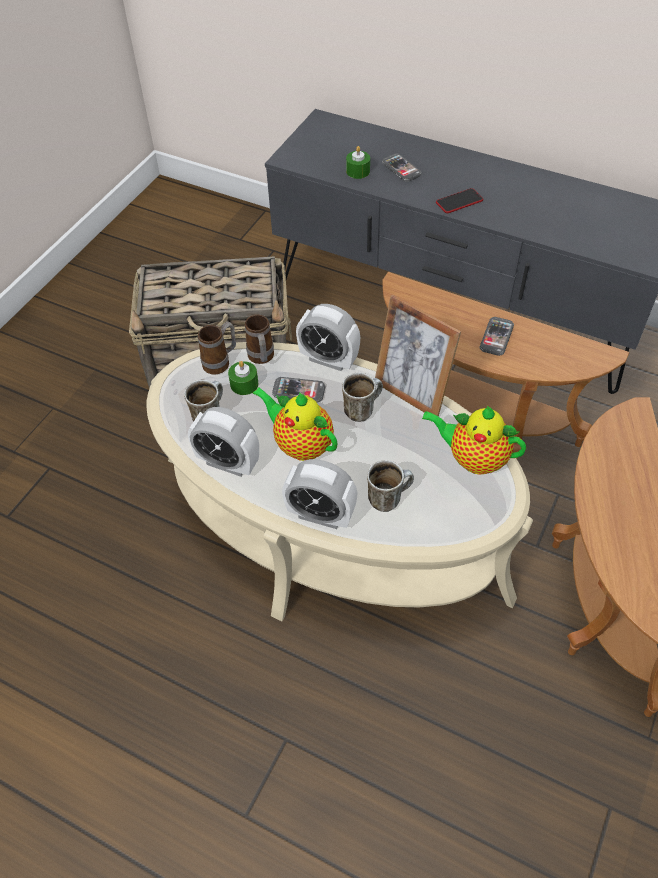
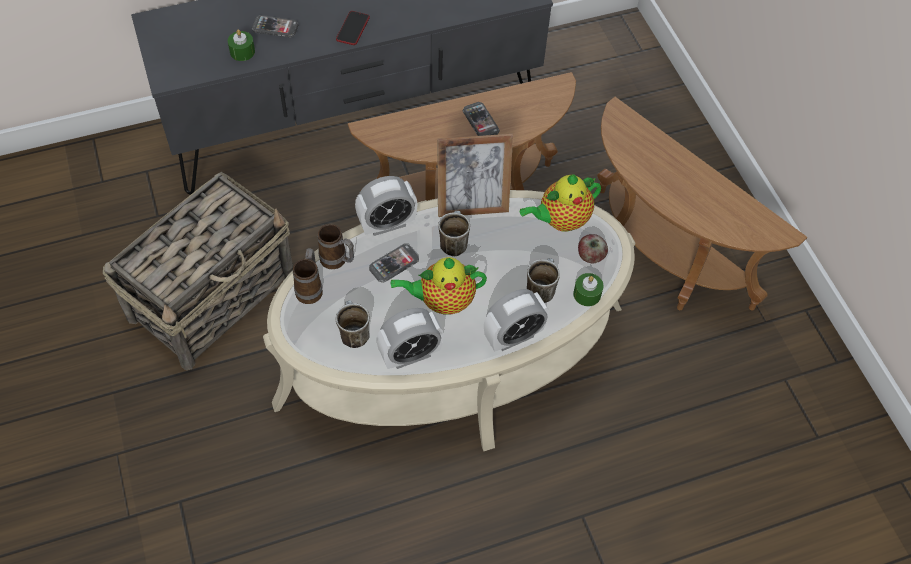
camera: 50 degrees left, 5 degrees up
(244, 384) = (348, 290): green candle -> green candle (587, 294)
(465, 506) = (590, 256): none -> apple

